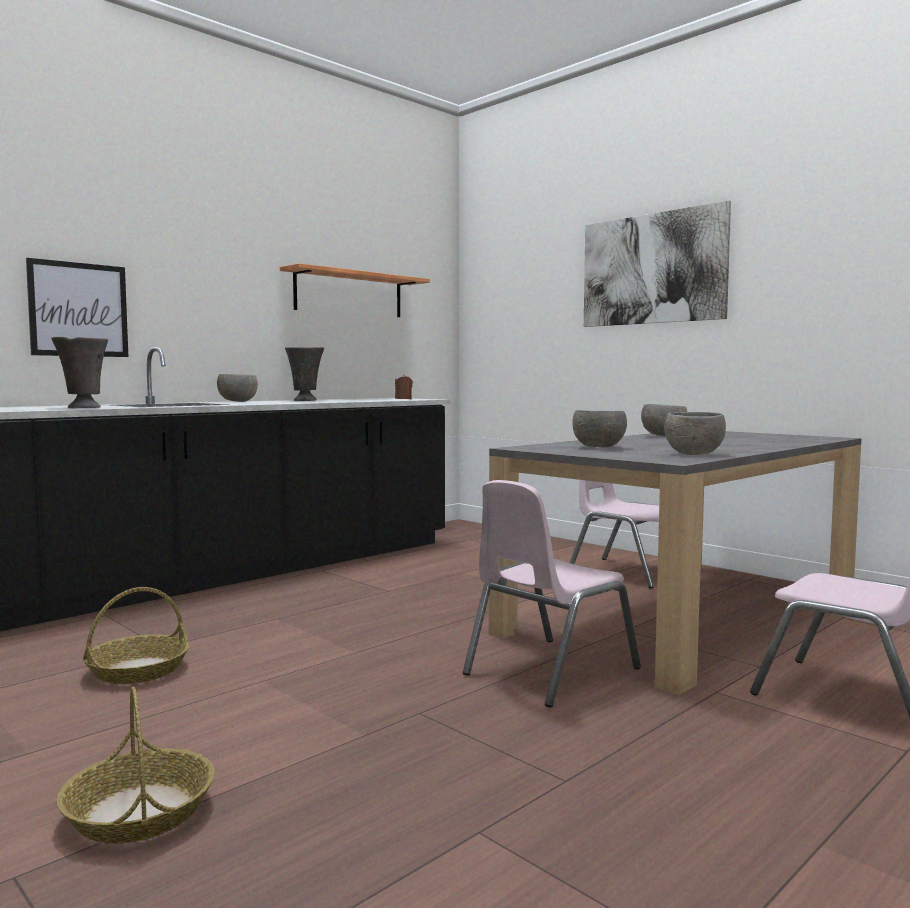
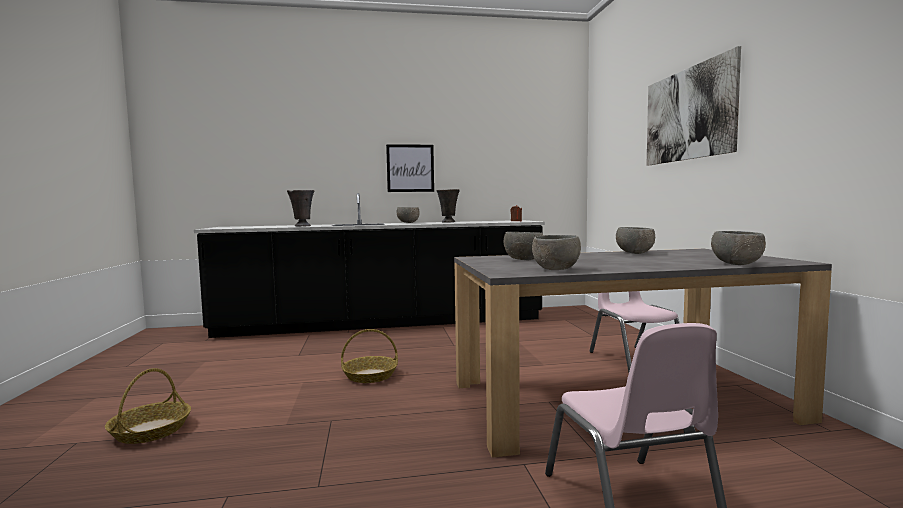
camera: 35 degrees right, 0 degrees up
(79, 309) = (325, 174): picture -> picture (410, 168)
(138, 670) = (270, 364): basket -> basket (370, 375)
(349, 294) = (494, 154): shelf -> none
(549, 671) = (443, 416): pink chair -> none
(805, 441) = (736, 264): none -> grey bowl

